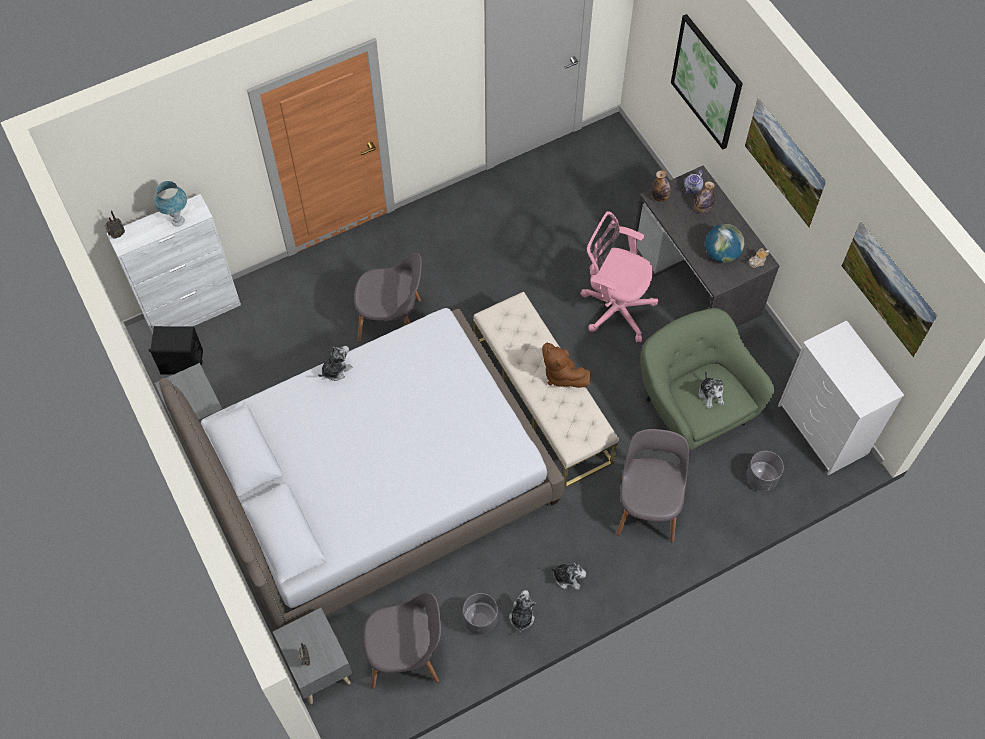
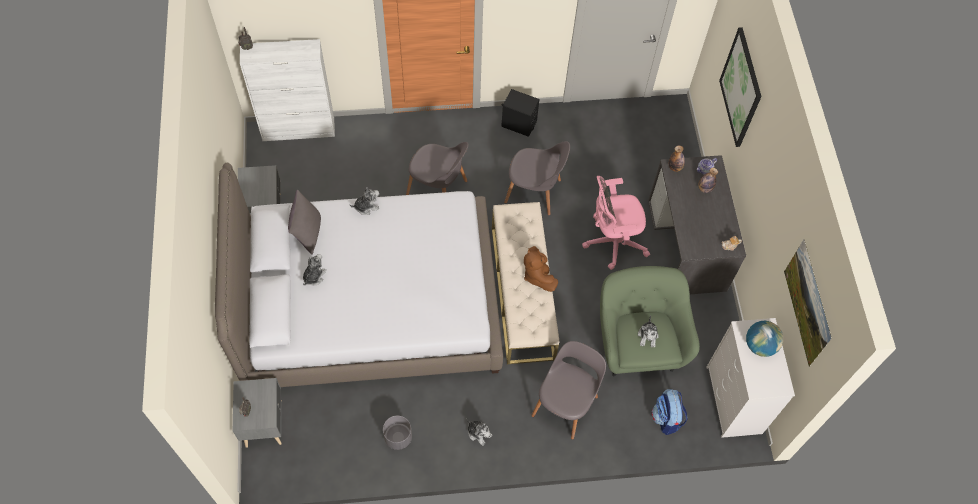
camera: 20 degrees right, 0 degrees up
(178, 221) = (294, 53): blue table lamp -> none
(181, 362) = (273, 162): black speaker -> black speaker (518, 124)
(282, 427) = (307, 234): none -> grey pillow
(405, 655) = (331, 440): grey chair -> grey chair (534, 192)
(521, 616) = (430, 447): plush toy -> plush toy (314, 276)
(614, 308) = (612, 242): pink office chair -> pink office chair turned 60 degrees counterclockwise
(721, 253) = (703, 229): globe -> globe (760, 345)
(761, 478) = (666, 418): grey planter -> backpack
(780, 174) = (765, 181): picture -> none

